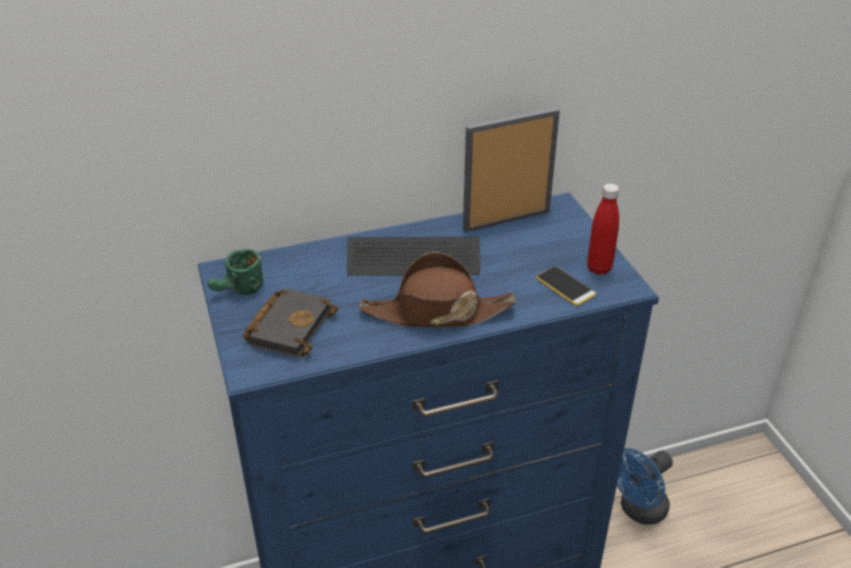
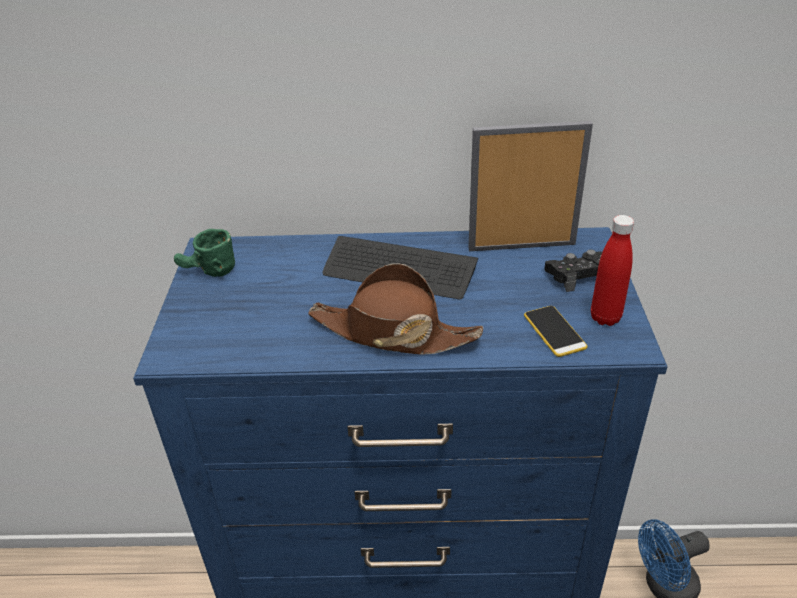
camera: 20 degrees right, 0 degrees up
(289, 326) = (234, 317): black book -> none
(564, 238) = (579, 276): none -> black game controller

